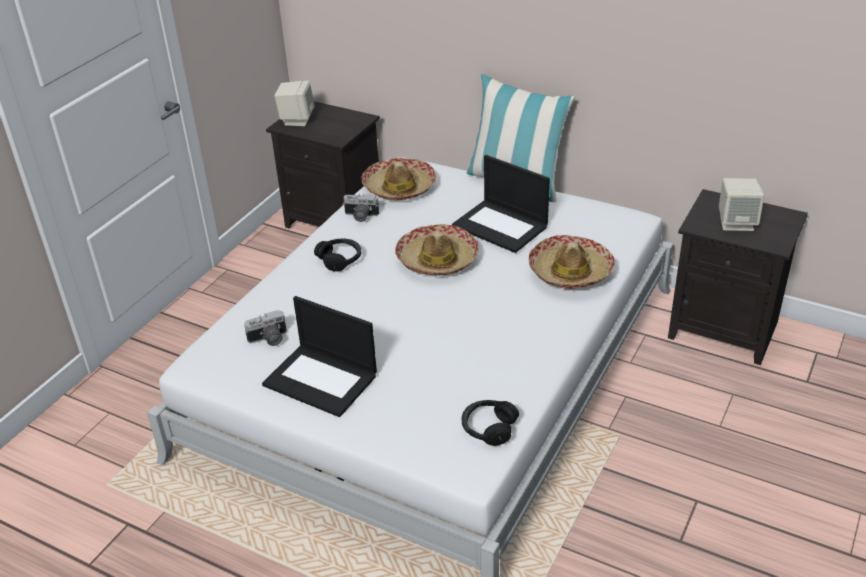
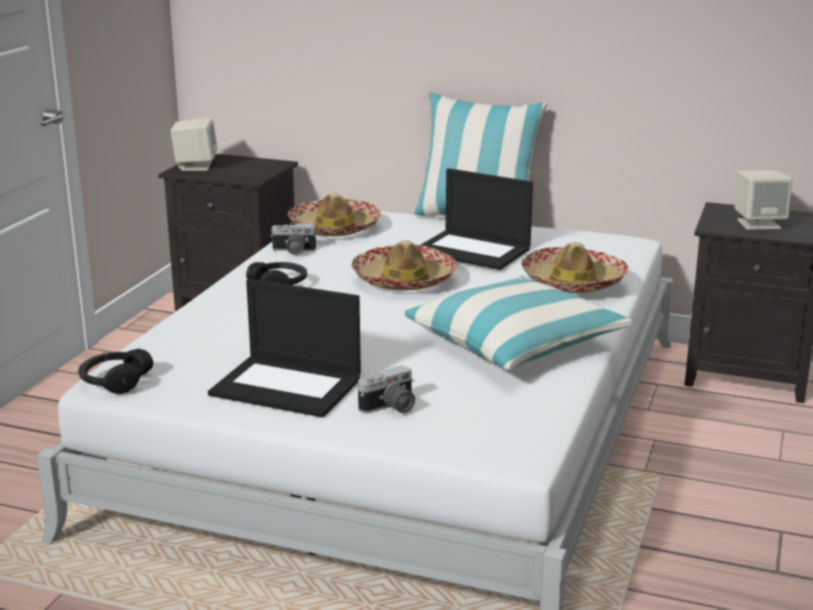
camera: 10 degrees left, 15 degrees down
(269, 339) = (205, 355): camera -> camera (390, 408)
(488, 428) = (525, 416): black headphones -> black headphones (115, 381)
(504, 342) = (515, 343): none -> pillow

